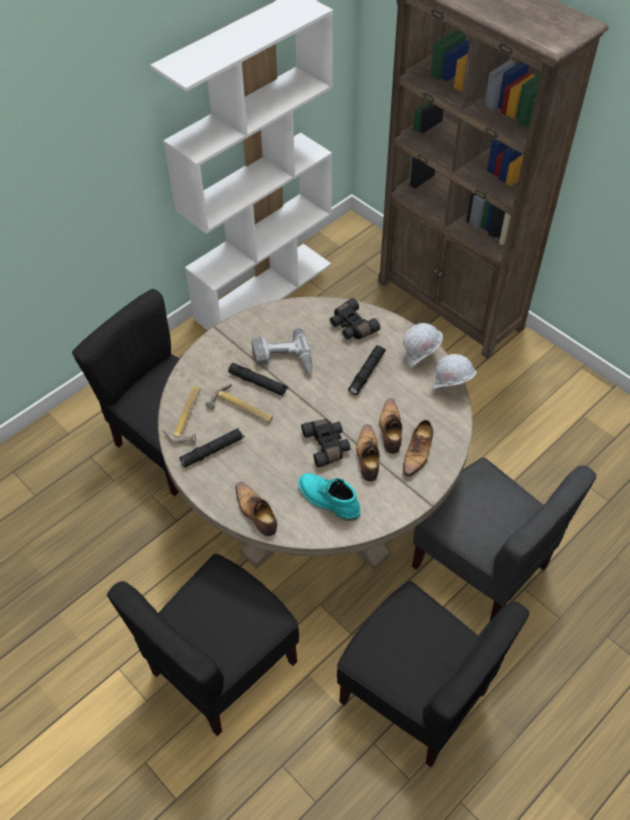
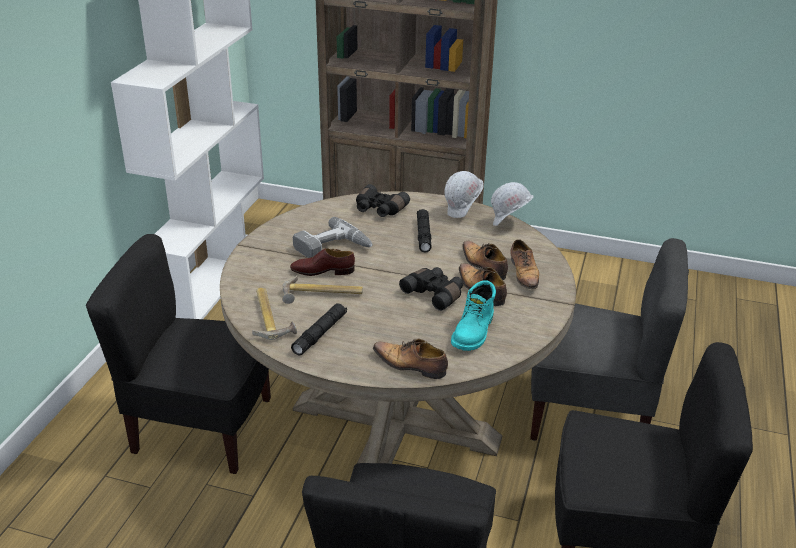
camera: 30 degrees left, 20 degrees down
(258, 383) = (322, 271): black flashlight -> brown shoe
(327, 500) = (474, 332): turquoise boot -> turquoise boot turned 75 degrees counterclockwise

